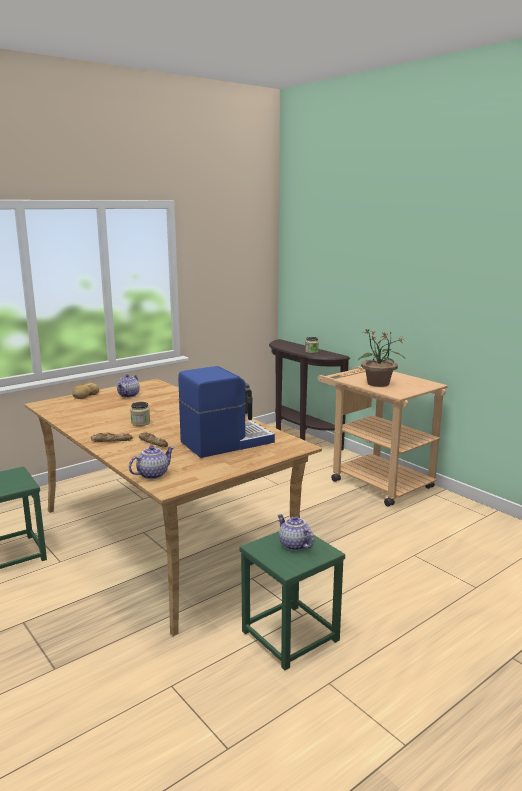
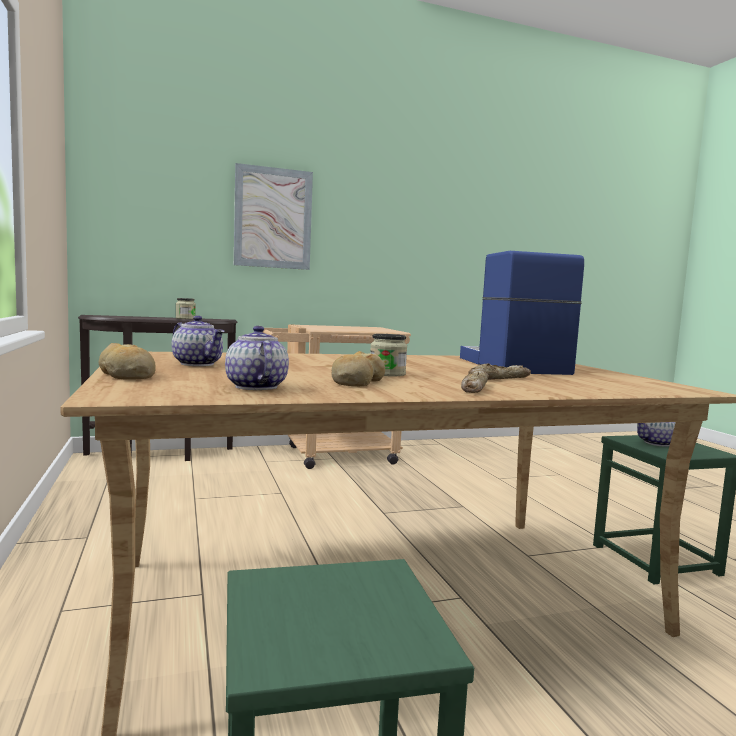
camera: 70 degrees left, 10 degrees down
(106, 422) = (357, 382): none -> bread
(152, 474) = (644, 389): teapot -> teapot (254, 387)
(375, 279) = (273, 218): none -> picture
(378, 384) = (353, 329): potted plant -> none

